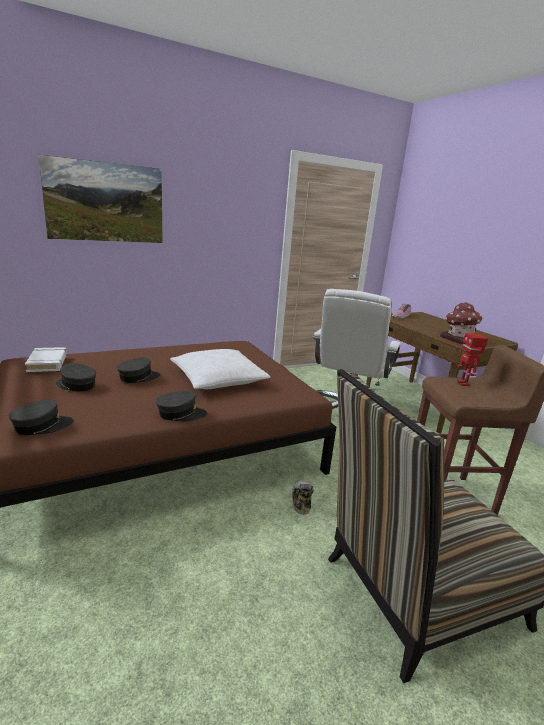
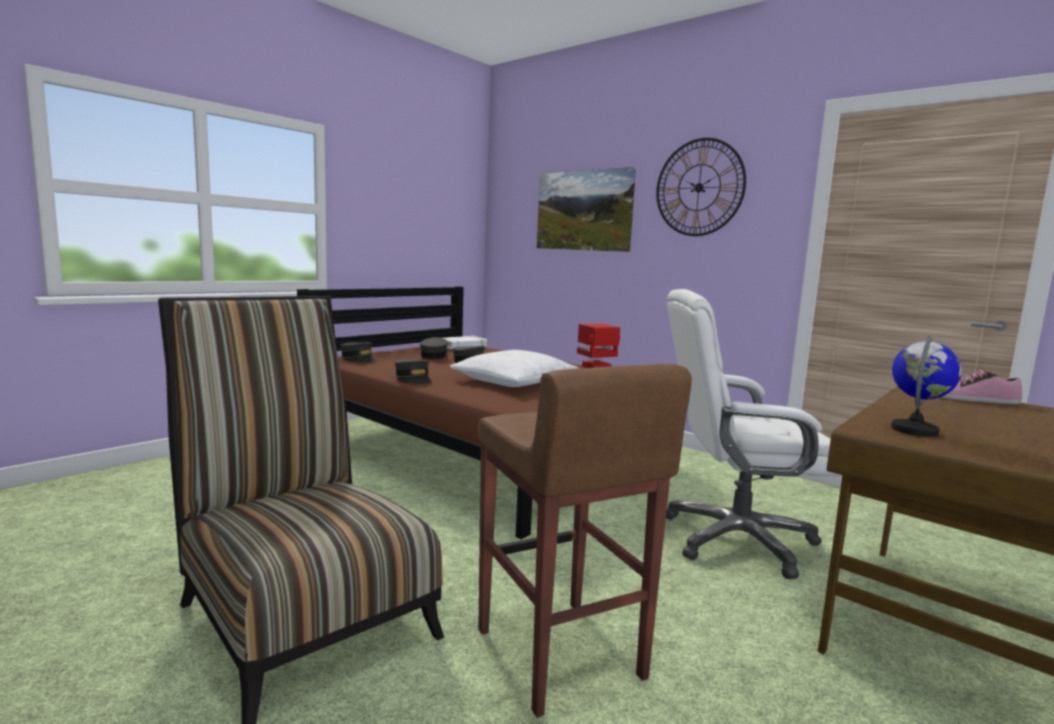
camera: 70 degrees right, 10 degrees down
(217, 195) = (699, 187): none -> wall clock
(301, 501) = (443, 527): shoe -> none
(458, 339) = (915, 430): toy house -> globe

